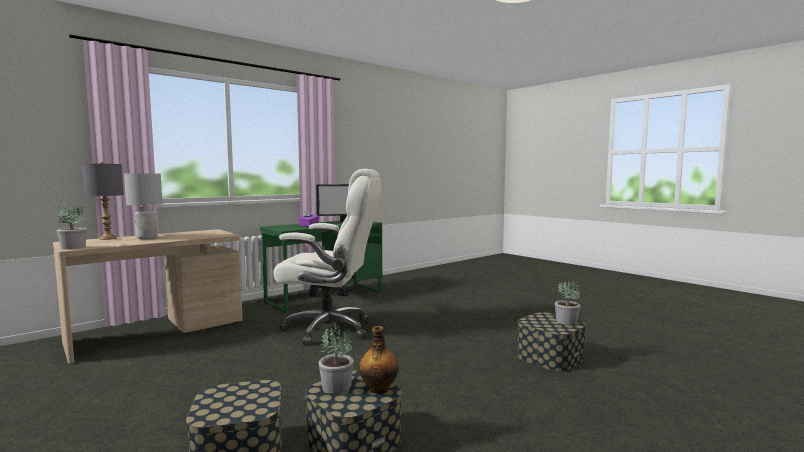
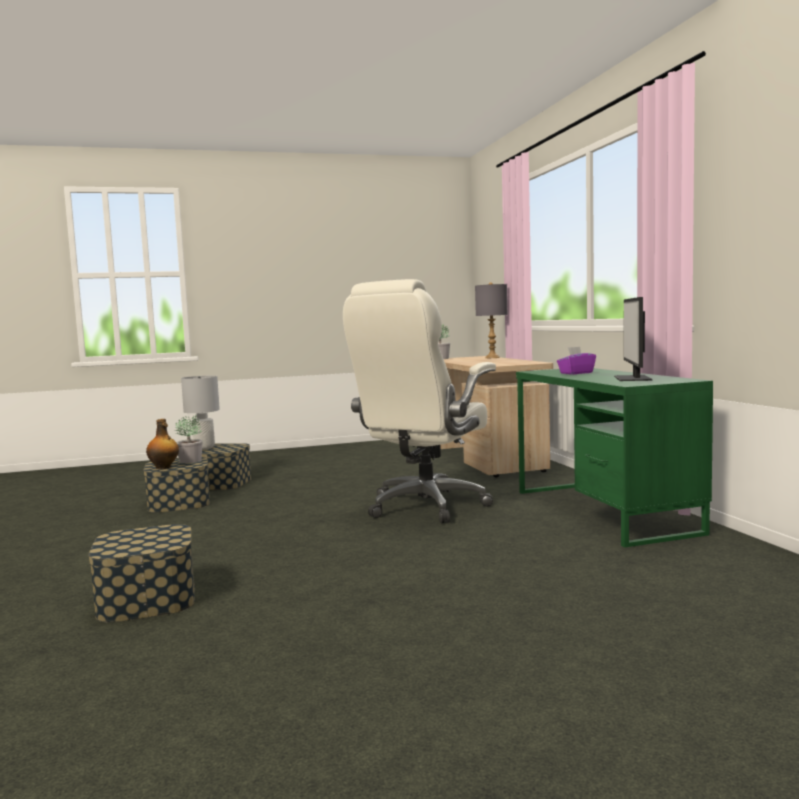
camera: 115 degrees right, 0 degrees up
(147, 239) = (477, 360): grey table lamp -> grey table lamp (204, 449)
(567, 322) = (122, 548): potted plant -> none

